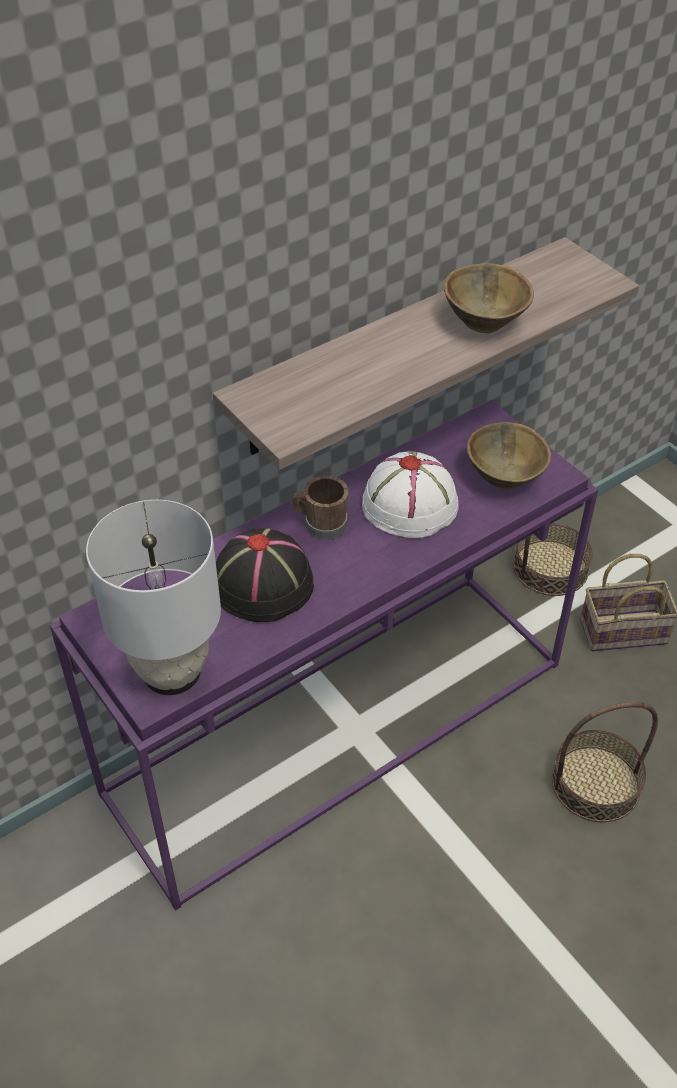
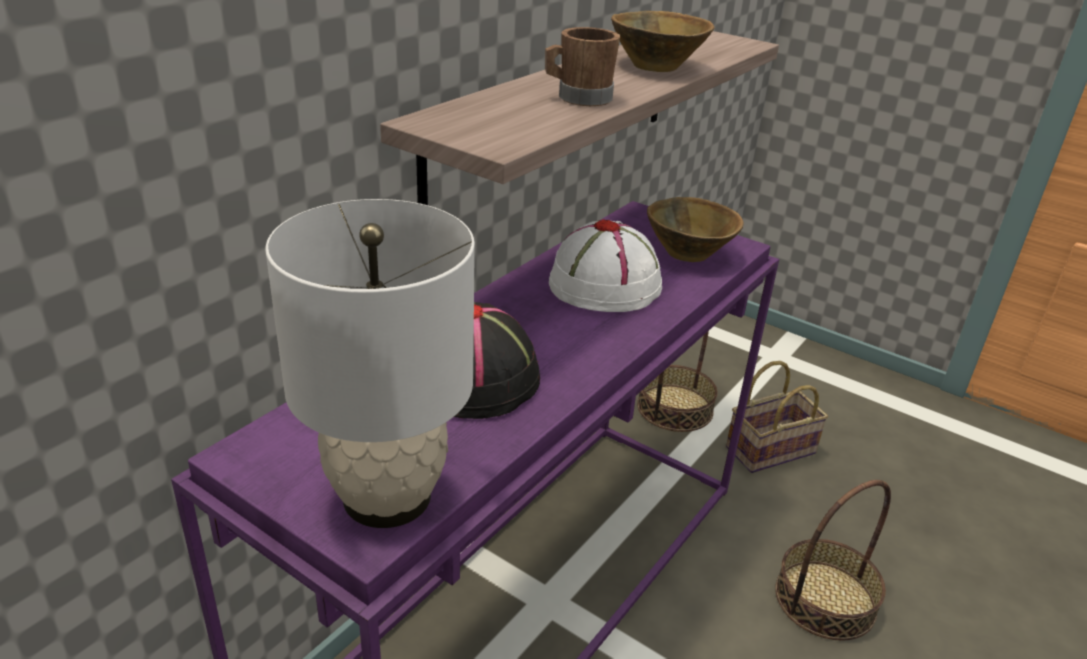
camera: 20 degrees left, 15 degrees down
(321, 524) = (513, 314): brown mug -> brown mug (578, 98)

